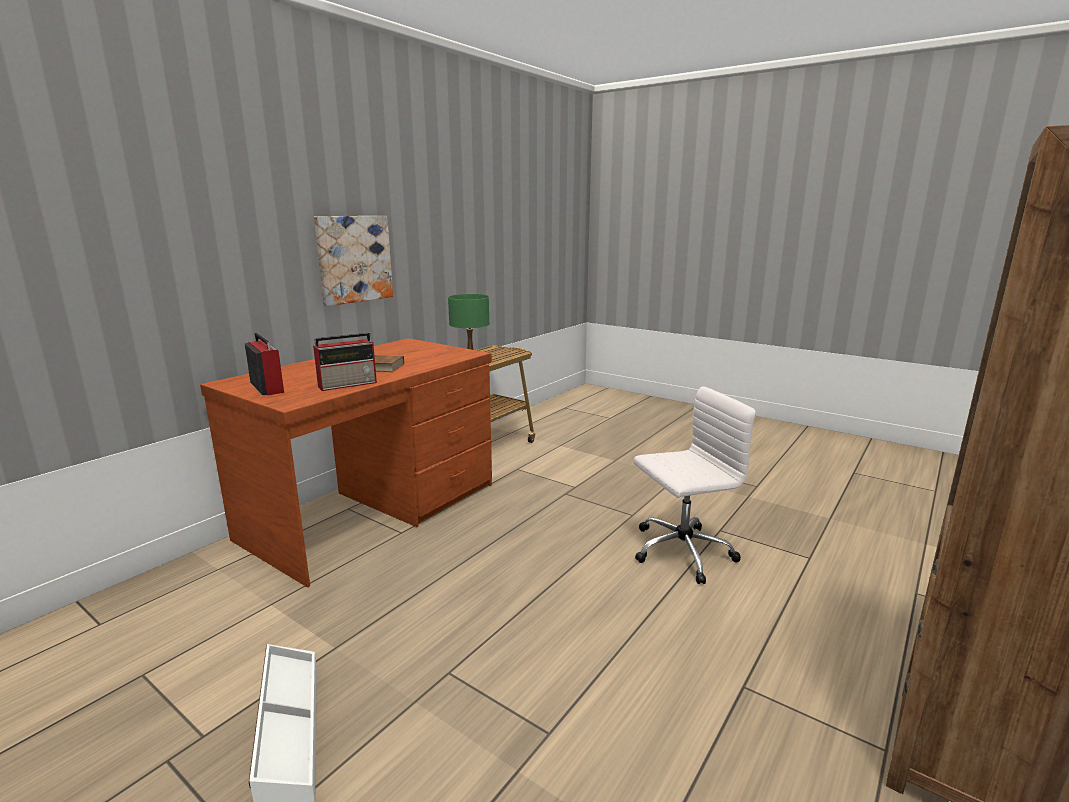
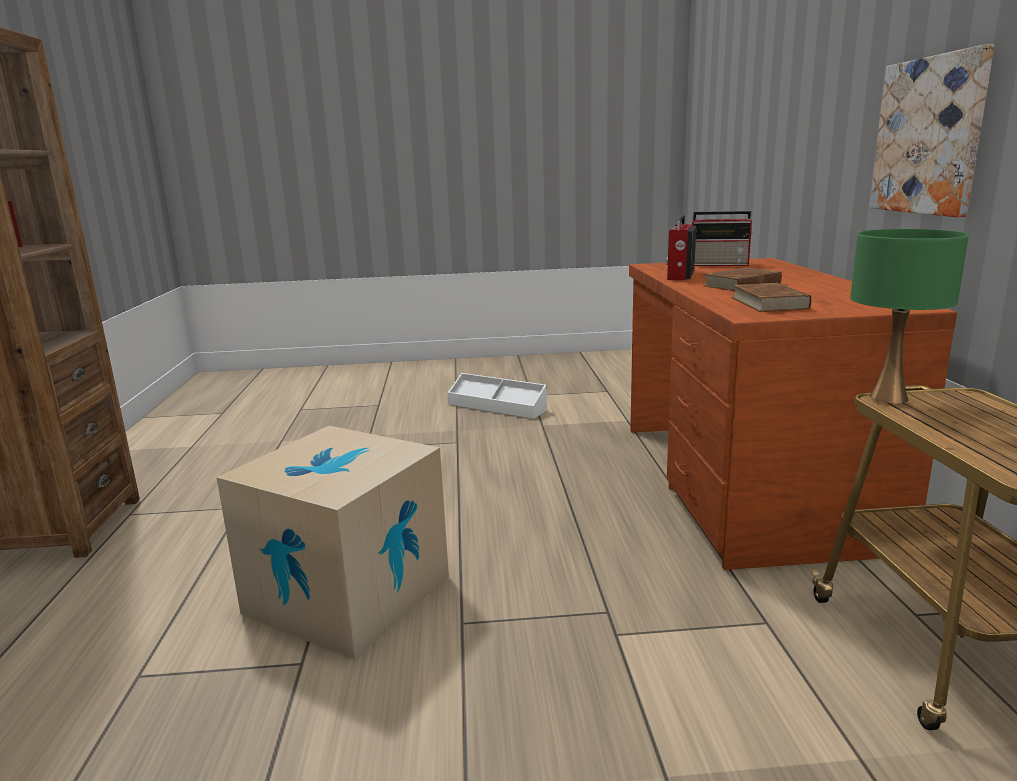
camera: 140 degrees right, 0 degrees up
(433, 355) = (769, 303): none -> brown book
(680, 552) = (348, 594): white office chair -> cardboard box

